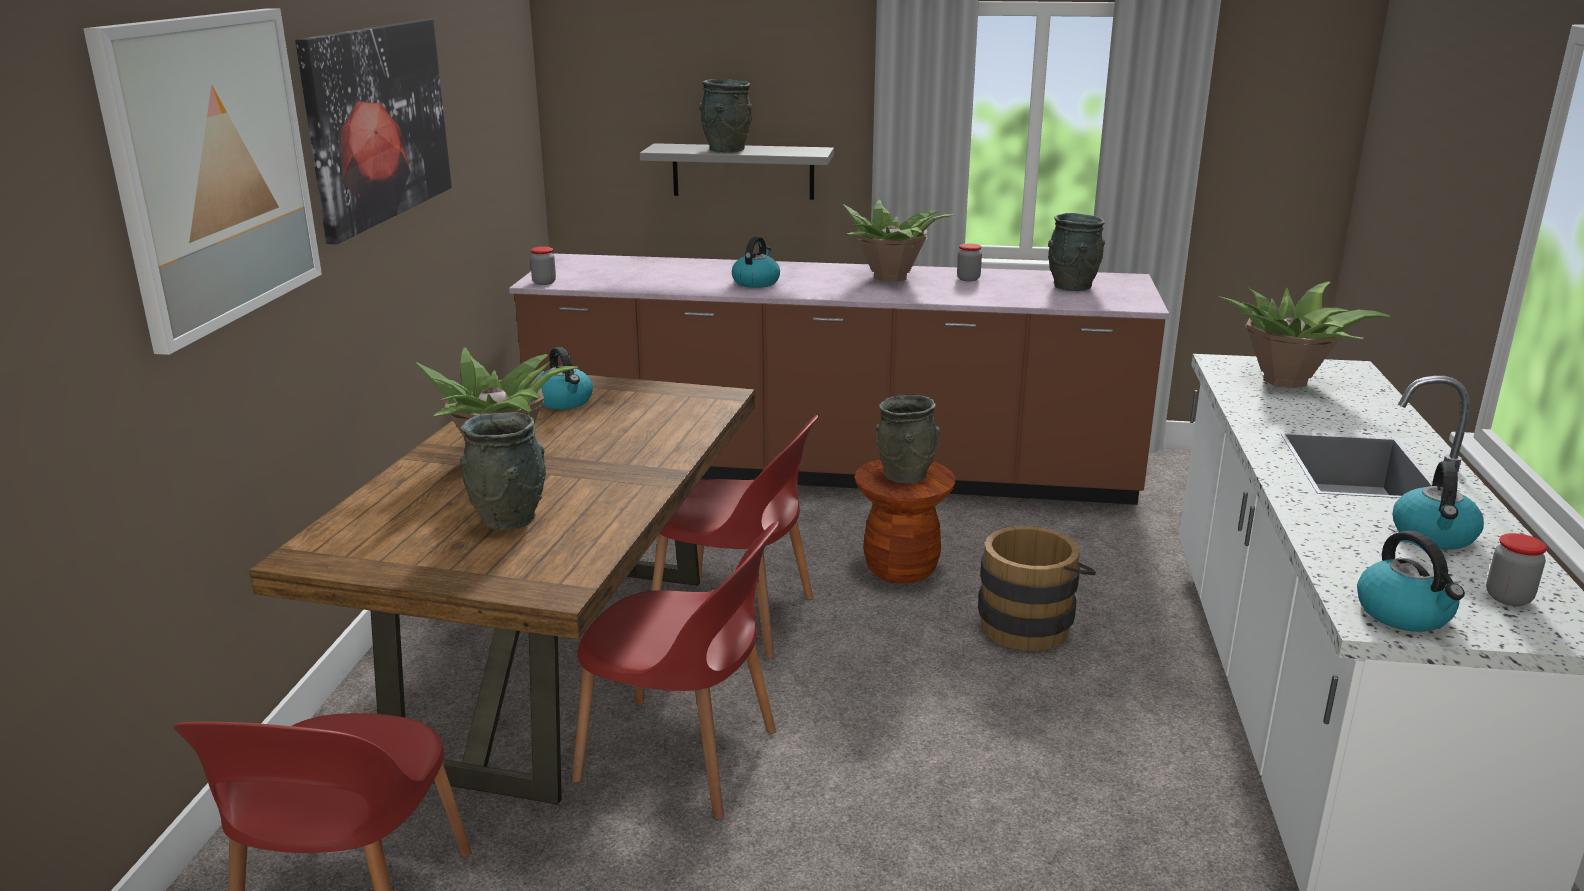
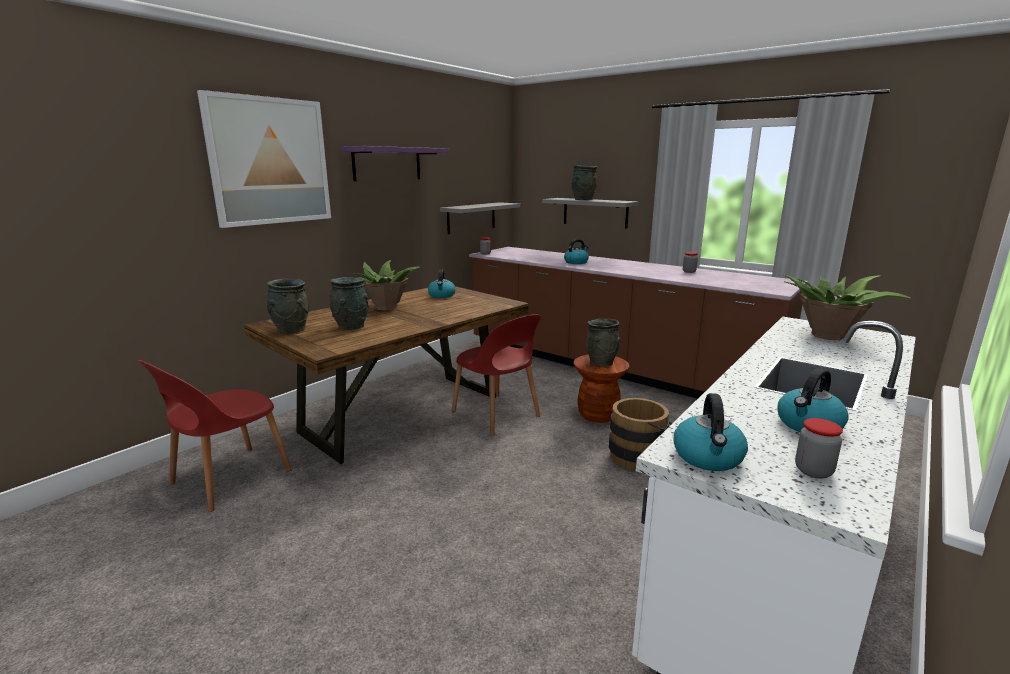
camera: 30 degrees right, 5 degrees down
(378, 123) = (387, 164): picture -> purple shelf
(496, 206) = (471, 217): none -> grey shelf
(683, 758) = (408, 463): red chair -> none
(891, 278) = (647, 267): potted plant -> none
(1072, 286) = (746, 280): grey vase -> grey vase (291, 330)

